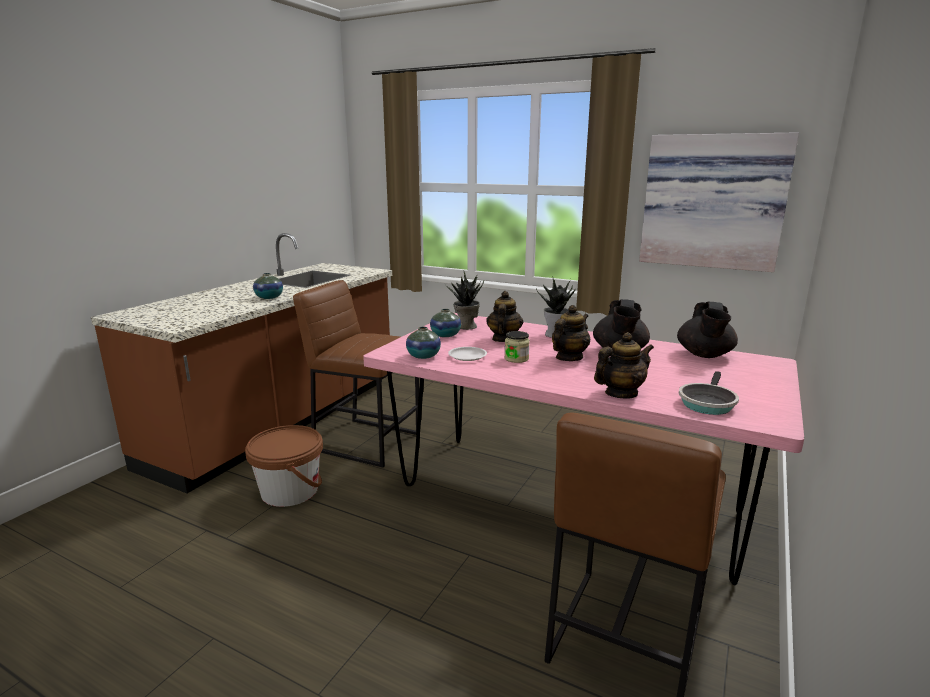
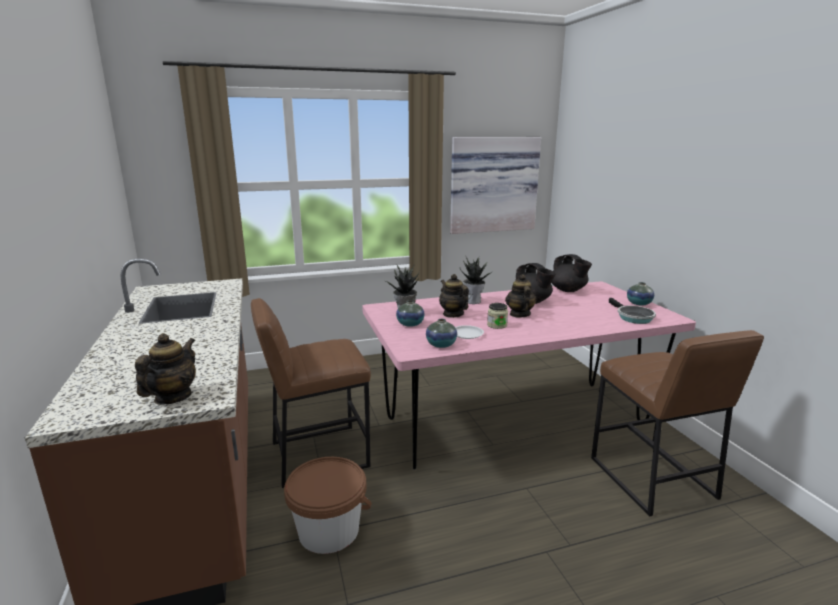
camera: 45 degrees left, 0 degrees up
(269, 297) = (207, 337): vase -> vase (639, 303)
(621, 393) = (594, 326): teapot -> teapot (172, 397)

